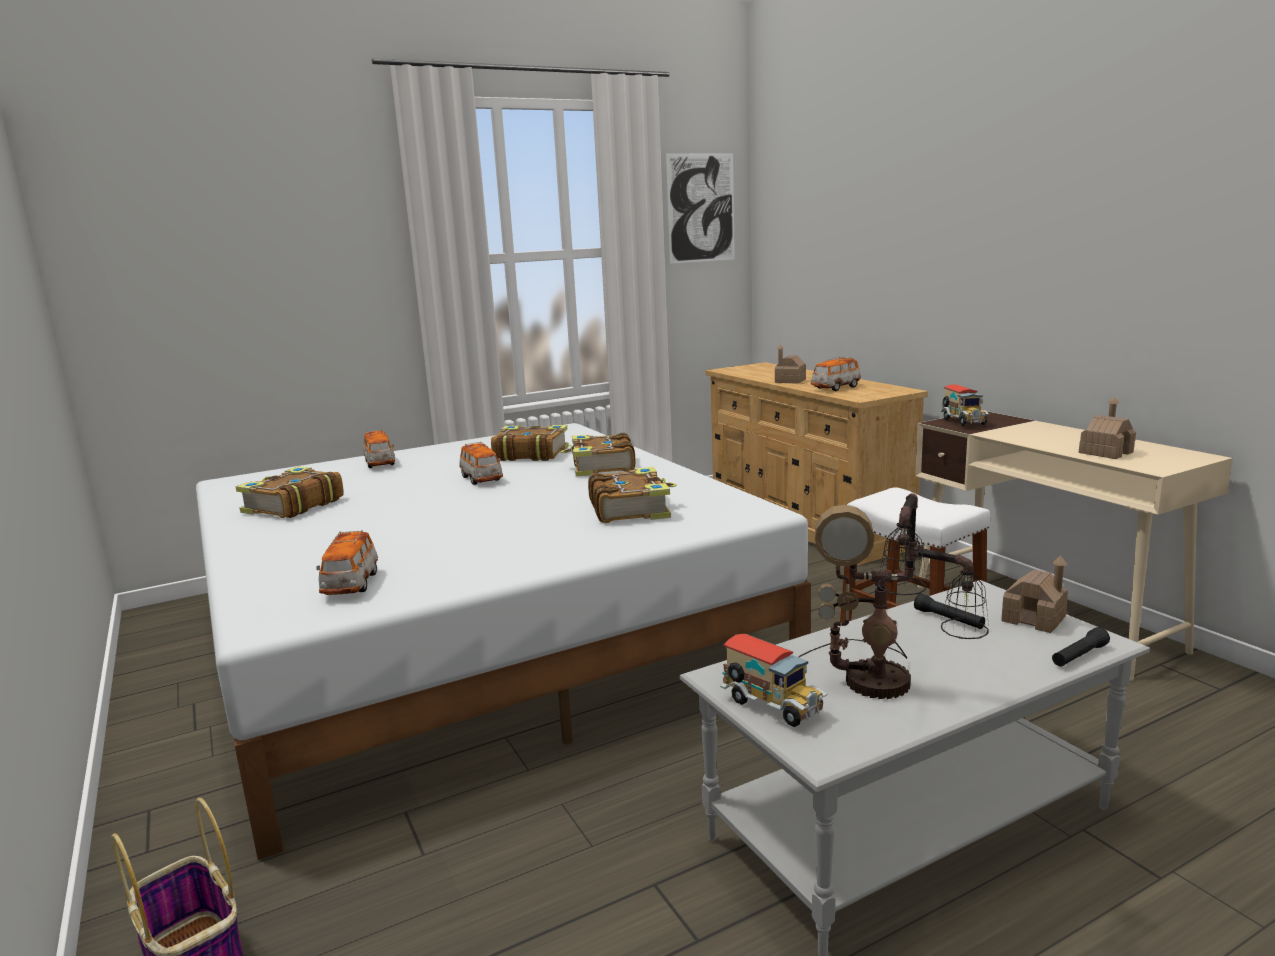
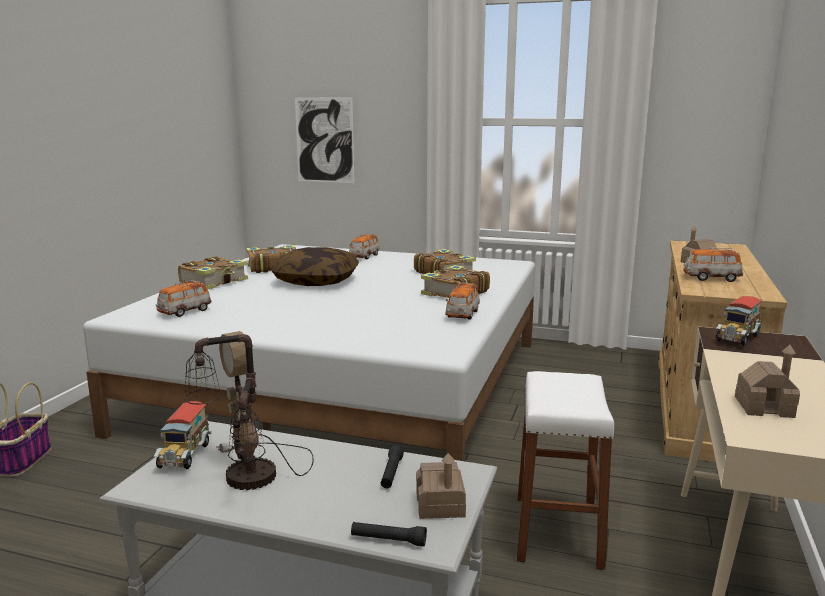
camera: 45 degrees right, 0 degrees up
(412, 501) = (317, 281): none -> pillow
(481, 479) = (377, 280): toy car -> toy car (462, 315)
(631, 509) = (387, 322): book -> book (215, 282)
(701, 208) = (707, 87): picture -> picture (324, 140)

